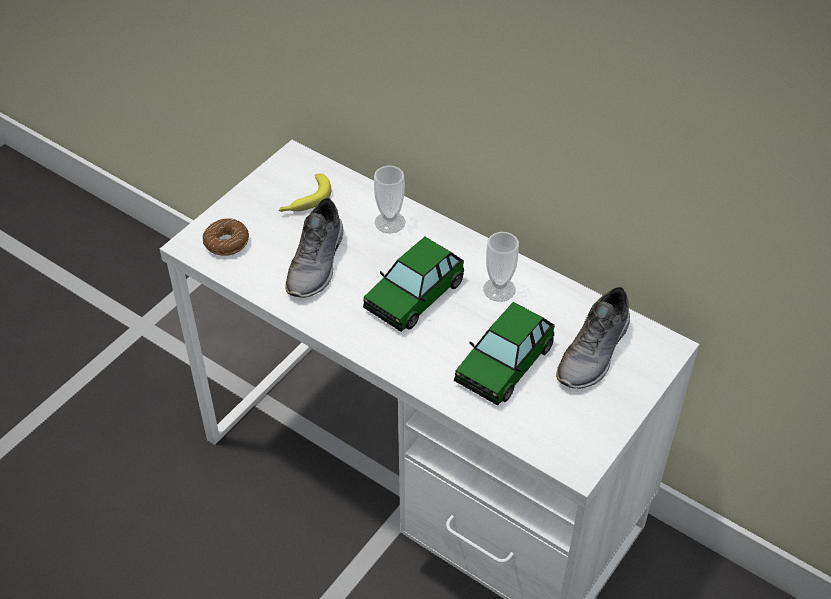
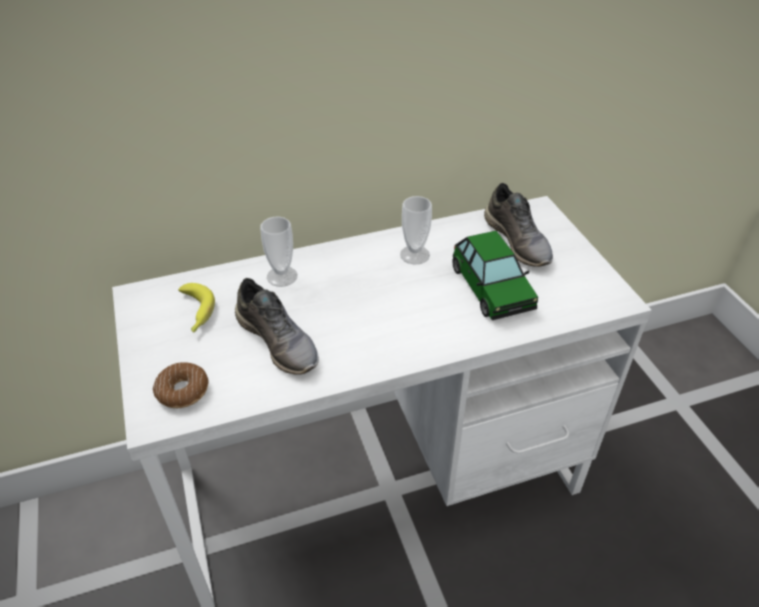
camera: 55 degrees left, 5 degrees down
(414, 295) = (375, 301): toy car -> none

